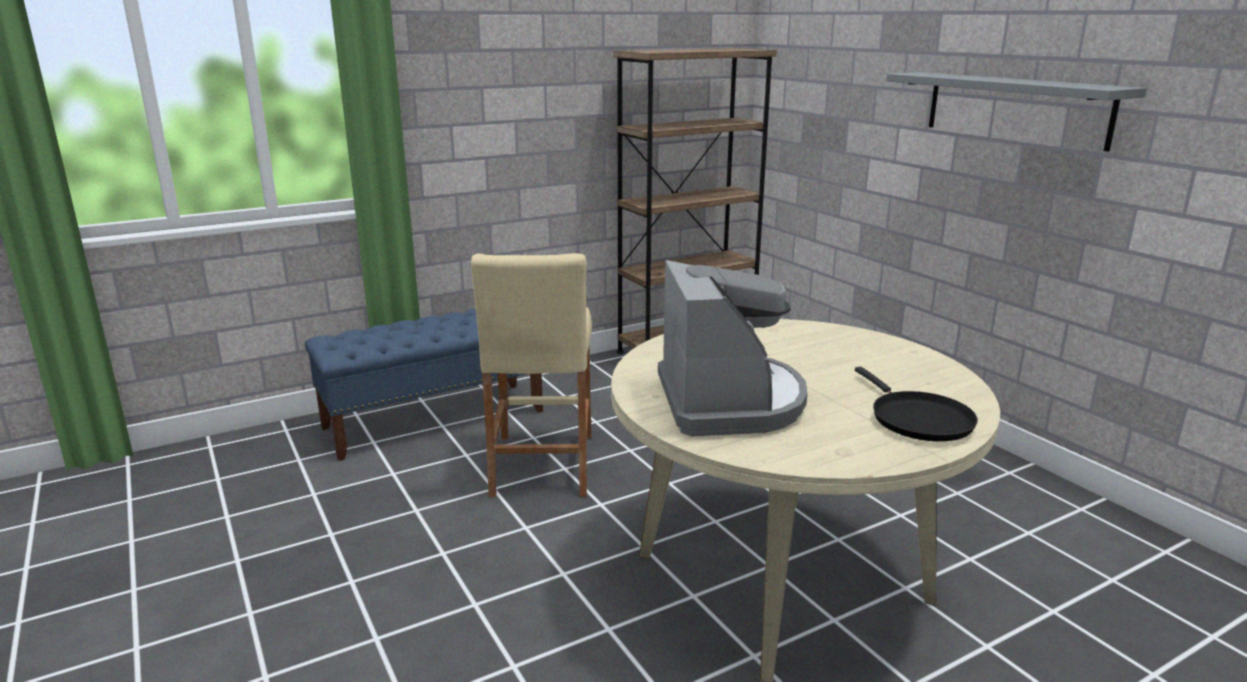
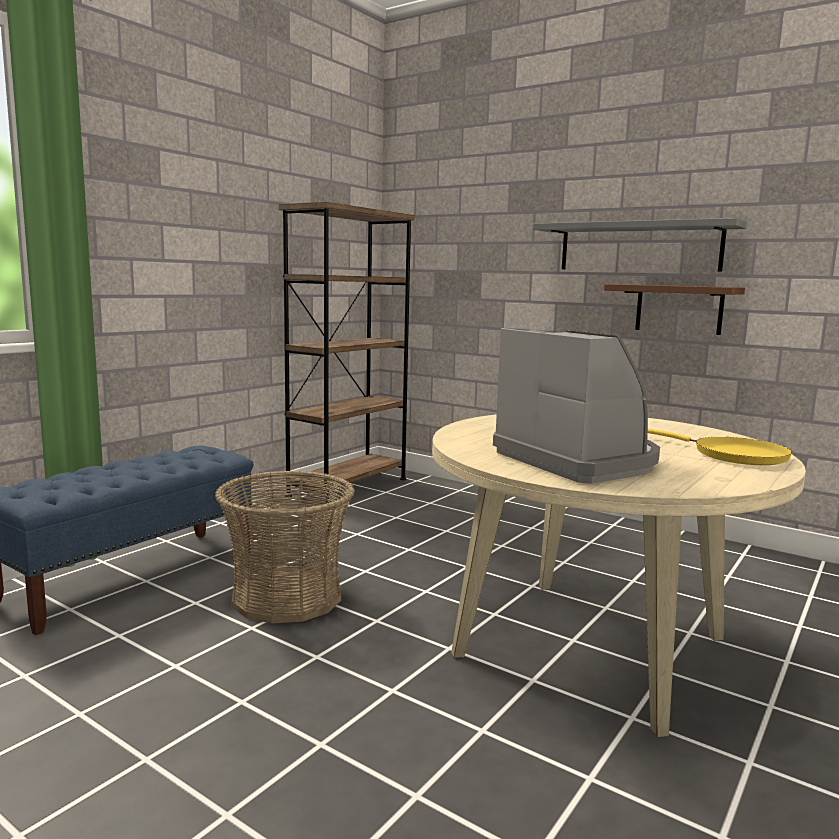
camera: 25 degrees left, 10 degrees down
(541, 464) = (287, 597): beige stool -> basket
(917, 419) = (733, 455): black frying pan -> yellow frying pan
(1053, 193) = (679, 309): none -> brown shelf

